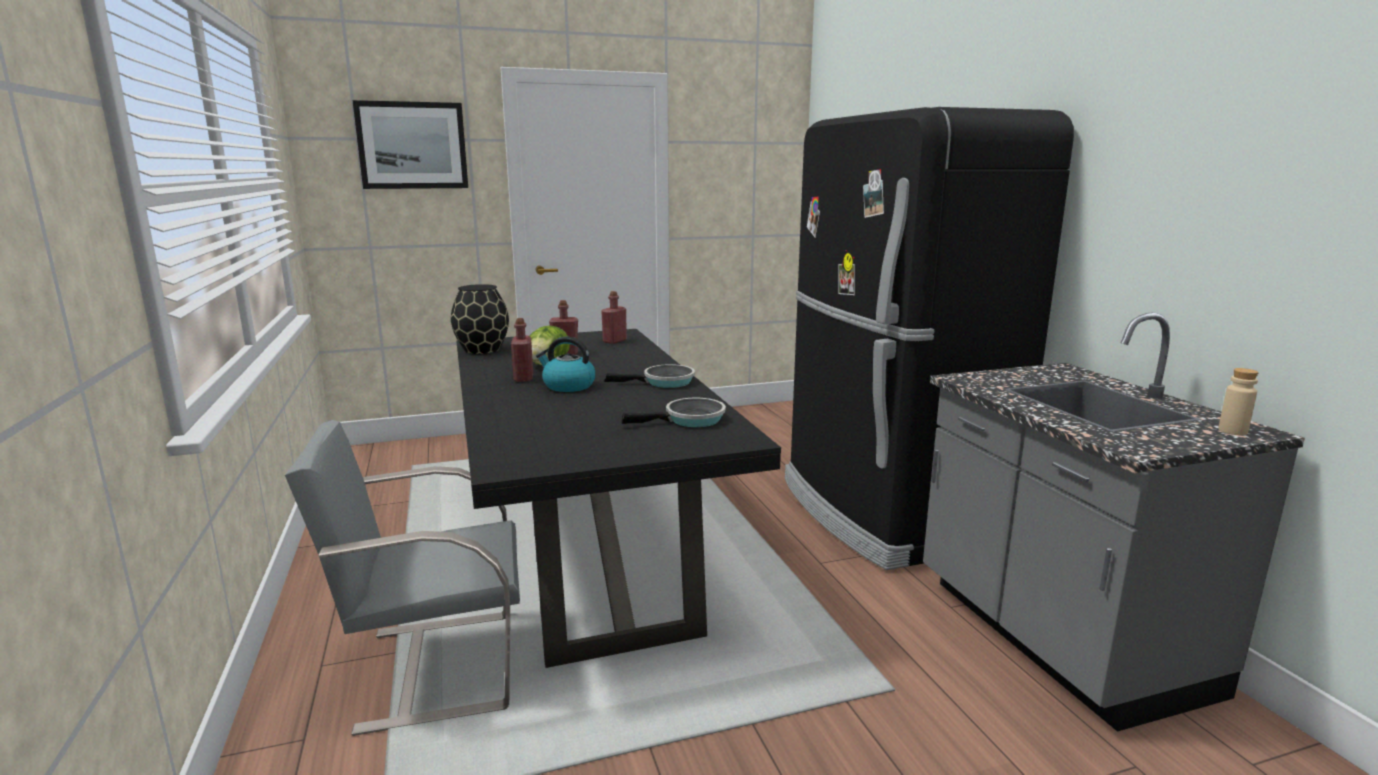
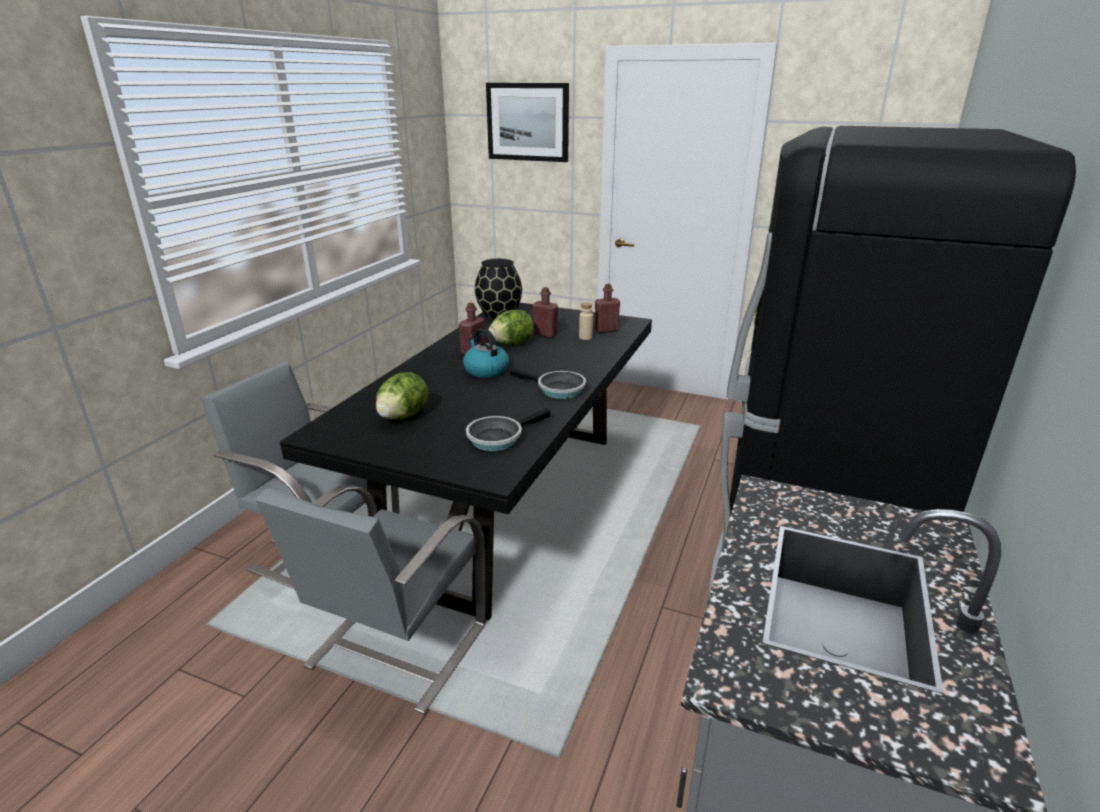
camera: 40 degrees right, 10 degrees up
(565, 431) = (403, 416): none -> lettuce
(650, 701) = (395, 647): none -> grey chair
(690, 420) = (498, 437): frying pan -> frying pan turned 120 degrees clockwise
(1232, 431) = (941, 735): beige bottle -> beige bottle (585, 337)

